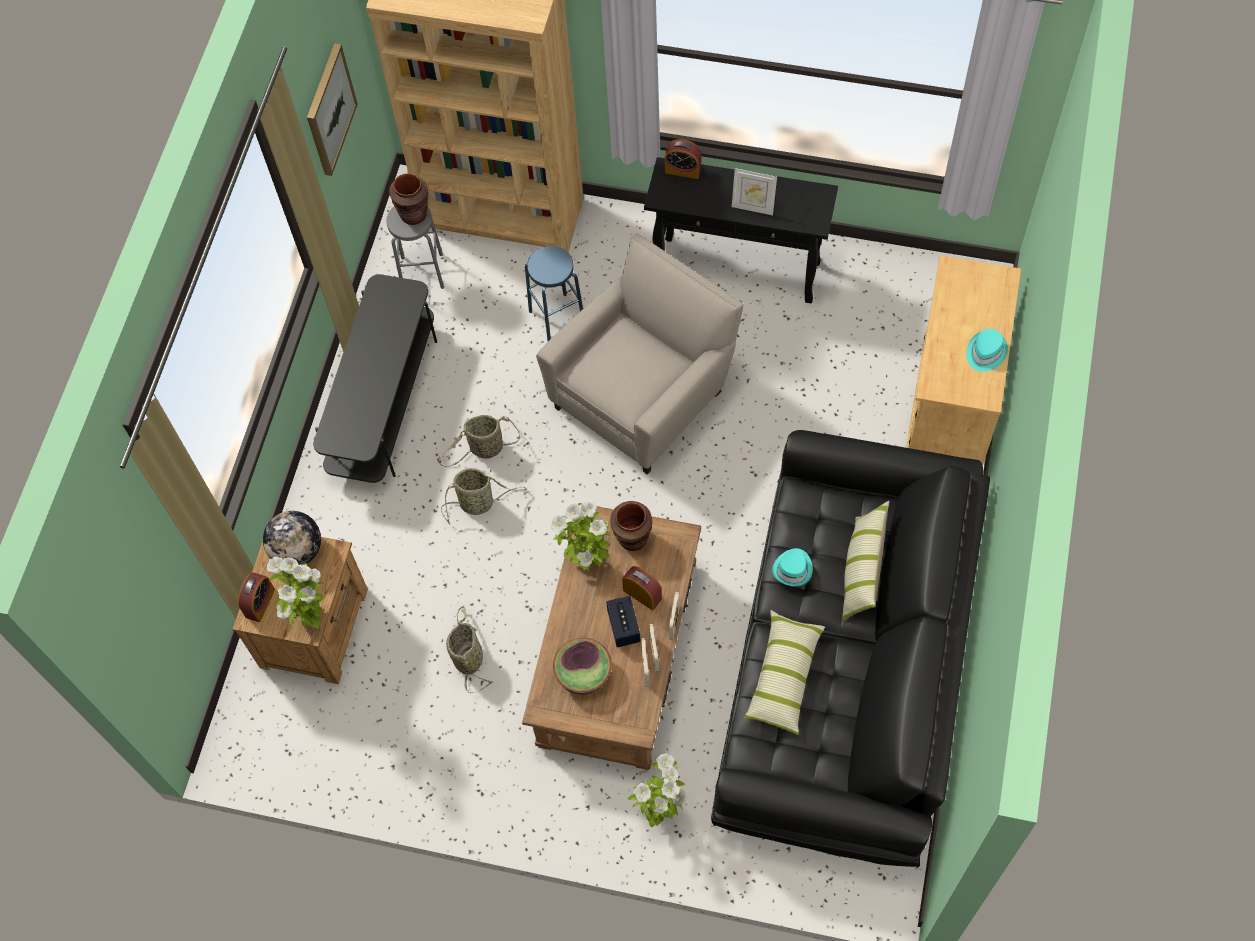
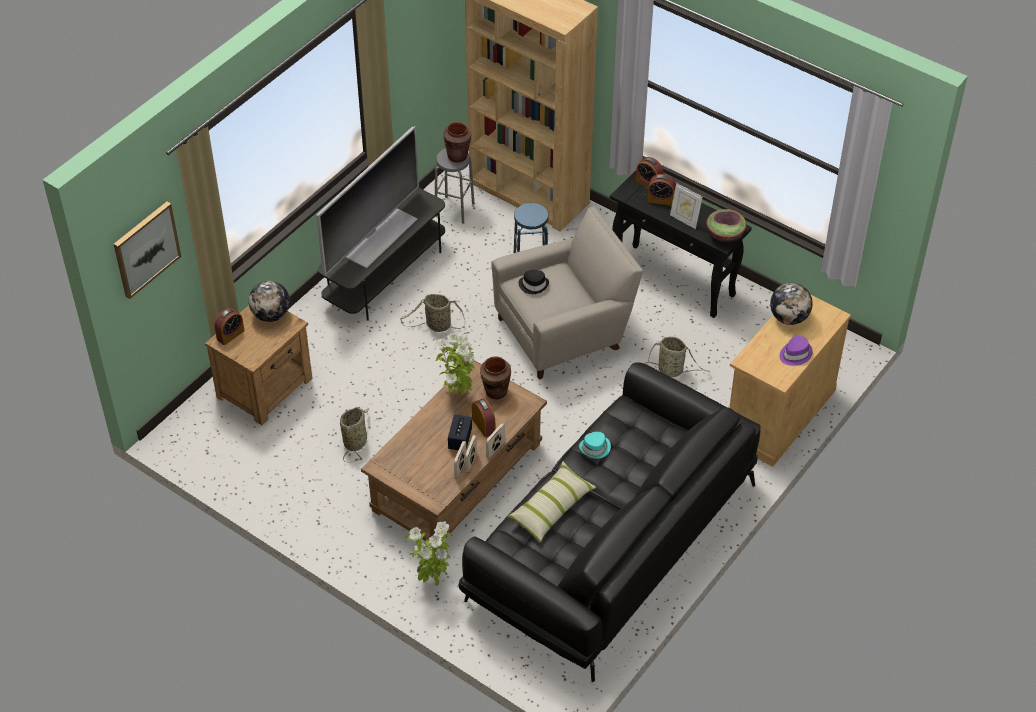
camera: 20 degrees right, 15 degrees down
(309, 617) = (256, 354): potted plant -> none
(329, 109) = (421, 55): picture -> picture (146, 249)
(370, 369) = (380, 237): none -> television
(479, 503) = (415, 355): basket -> basket (672, 370)
(583, 673) = (417, 456): bowl -> bowl (725, 235)
(603, 366) = (533, 285): none -> black hat
(709, 189) = (660, 200): none -> alarm clock
(862, 570) = (642, 466): pillow -> none
(952, 303) = (789, 317): none -> globe
(985, 352) = (795, 354): turquoise hat -> purple hat

